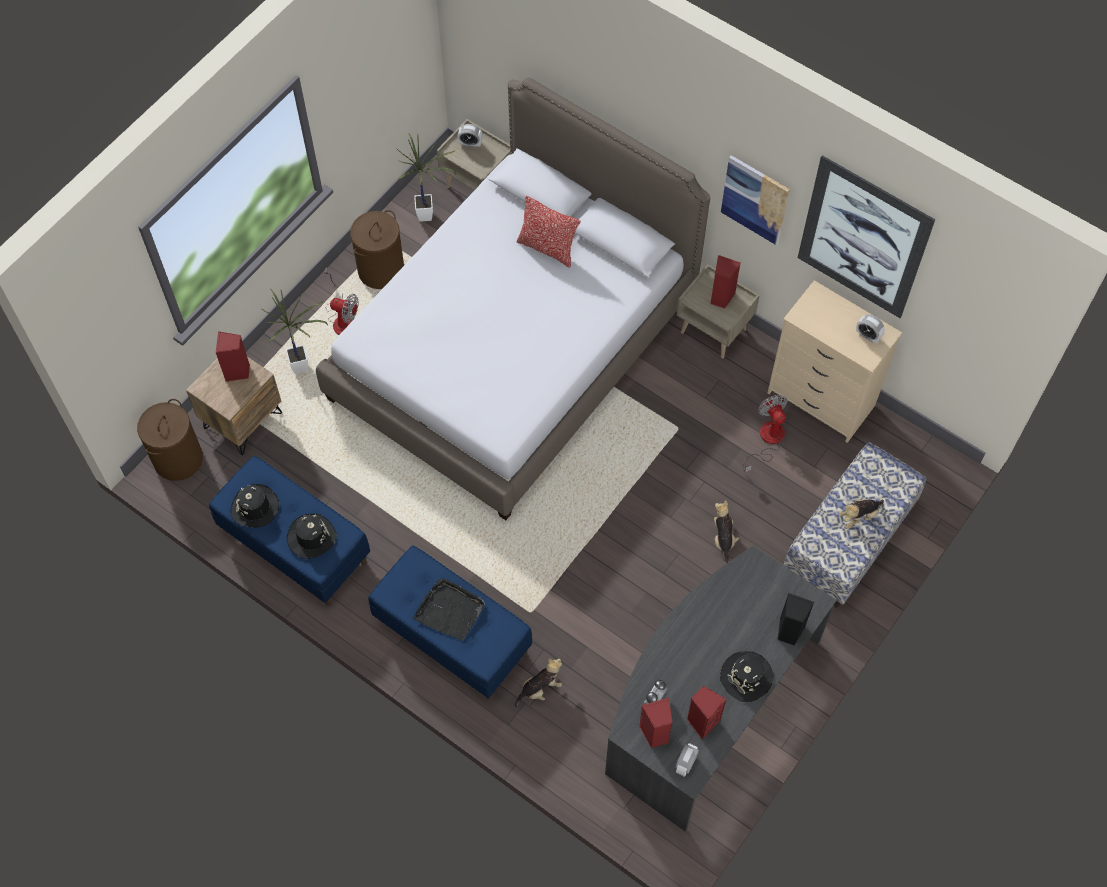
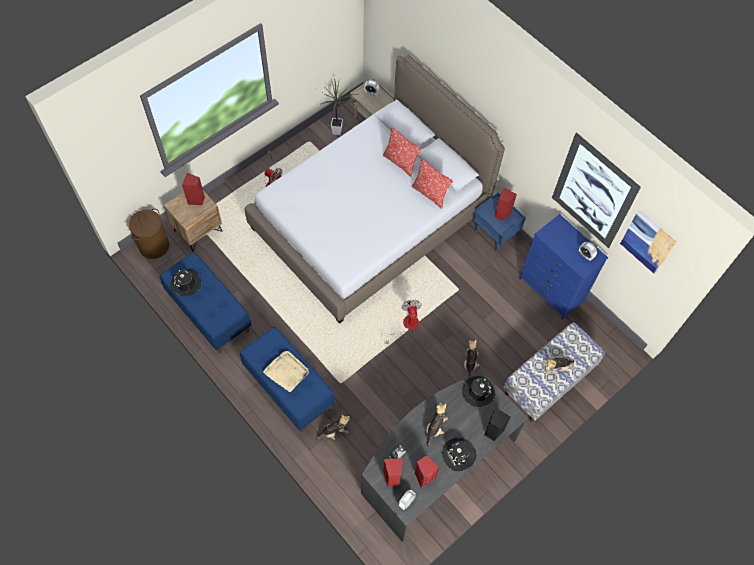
camera: 10 degrees right, 0 degrees up
(304, 368) = (242, 207): potted plant -> none
(311, 537) = (215, 308): black hat -> black hat (478, 392)
(381, 269) = (303, 158): brown laundry basket -> none
(450, 610) = (287, 372): black tray -> beige tray
(605, 288) = (430, 194): none -> pillow
(701, 644) = (435, 427): none -> plush toy
(714, 330) = (495, 234): beige nightstand -> blue nightstand
(755, 199) = (531, 155): picture -> picture (648, 242)
(767, 440) = (512, 308): fan -> fan (406, 326)
(820, 399) = (551, 290): beige dresser -> blue dresser

